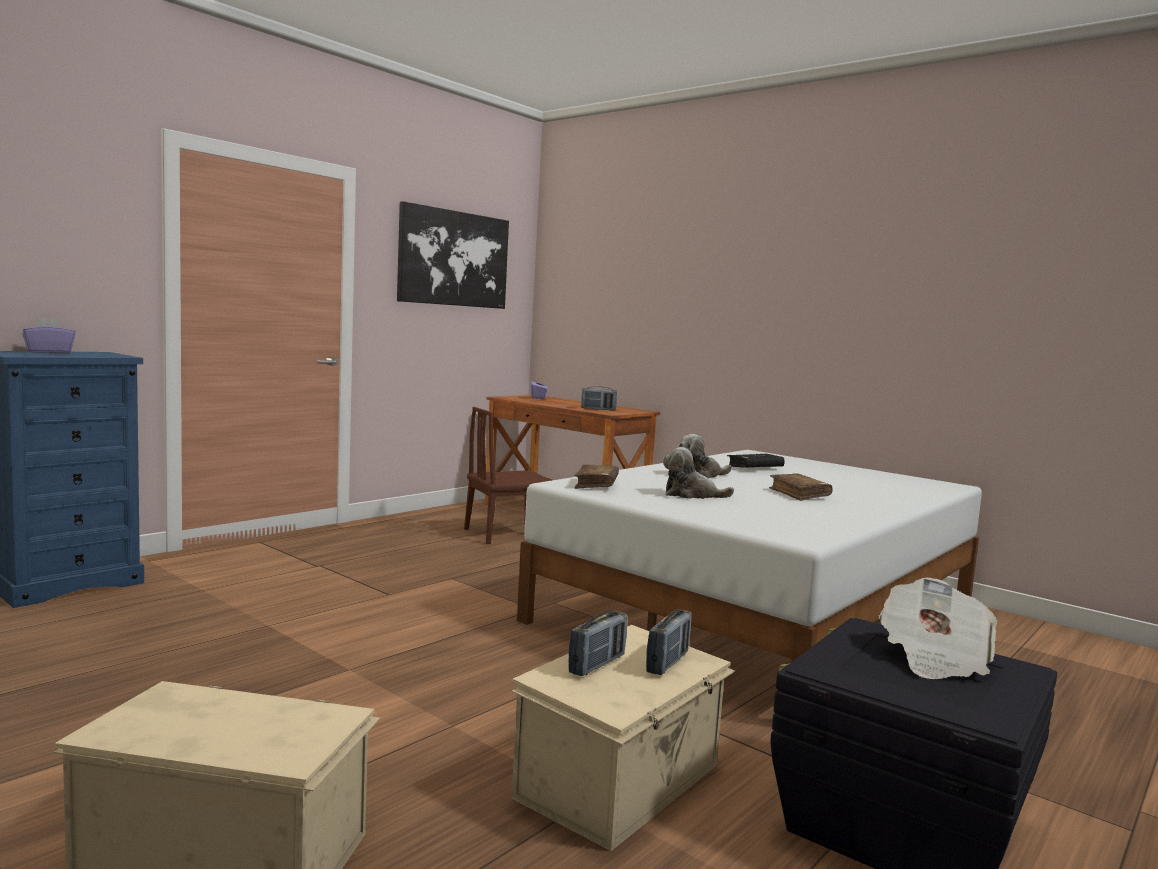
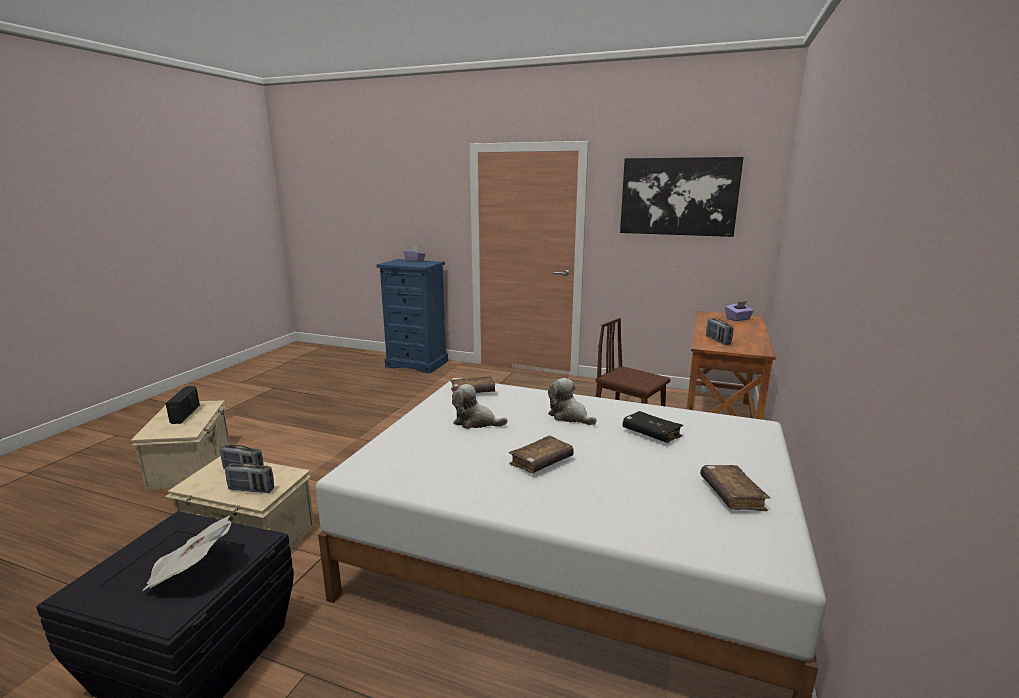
camera: 70 degrees right, 10 degrees up
(211, 718) = (186, 414): none -> radio
(691, 495) = (475, 422): plush toy -> plush toy turned 60 degrees counterclockwise
(866, 475) = (731, 495): none -> brown book

